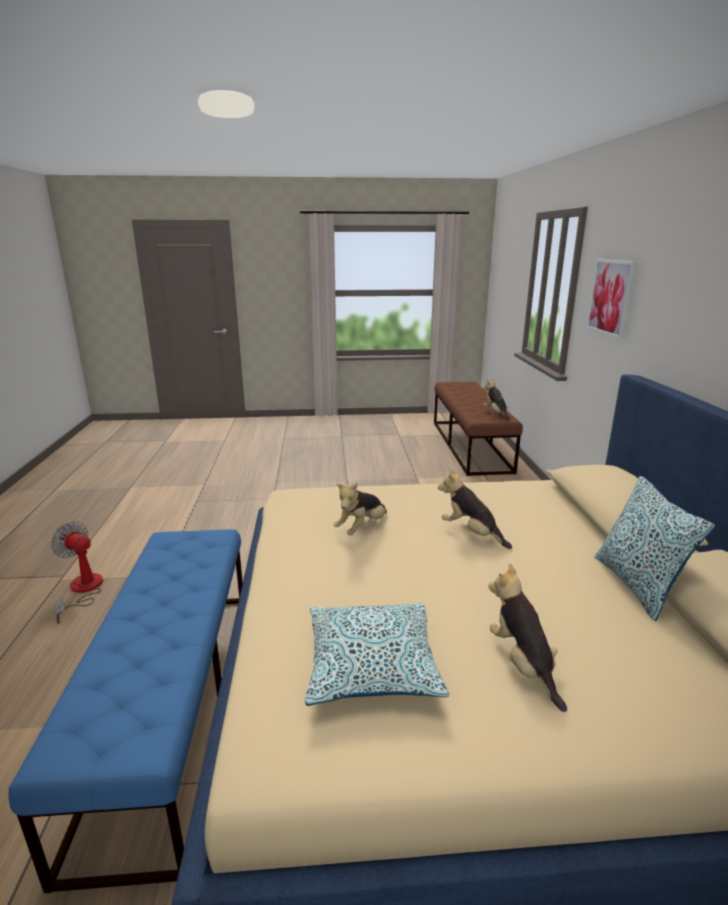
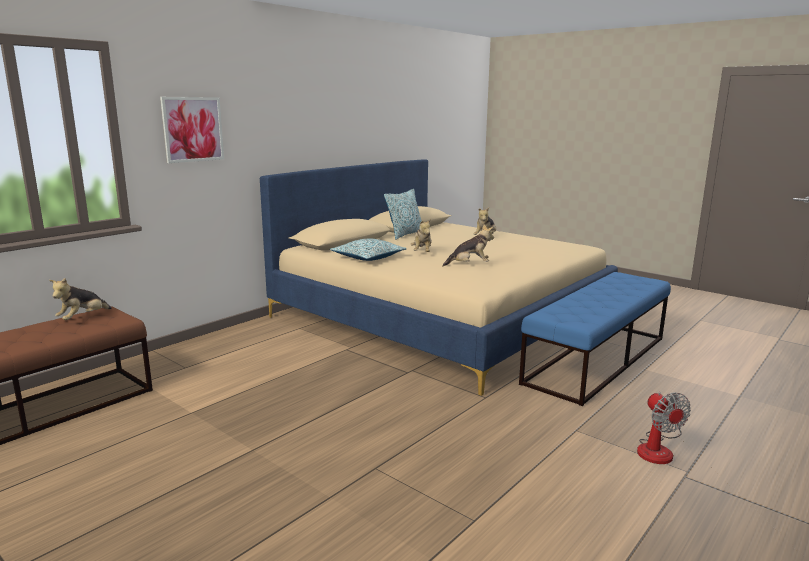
camera: 135 degrees left, 5 degrees down
(372, 665) = (533, 246): pillow -> pillow (368, 257)

